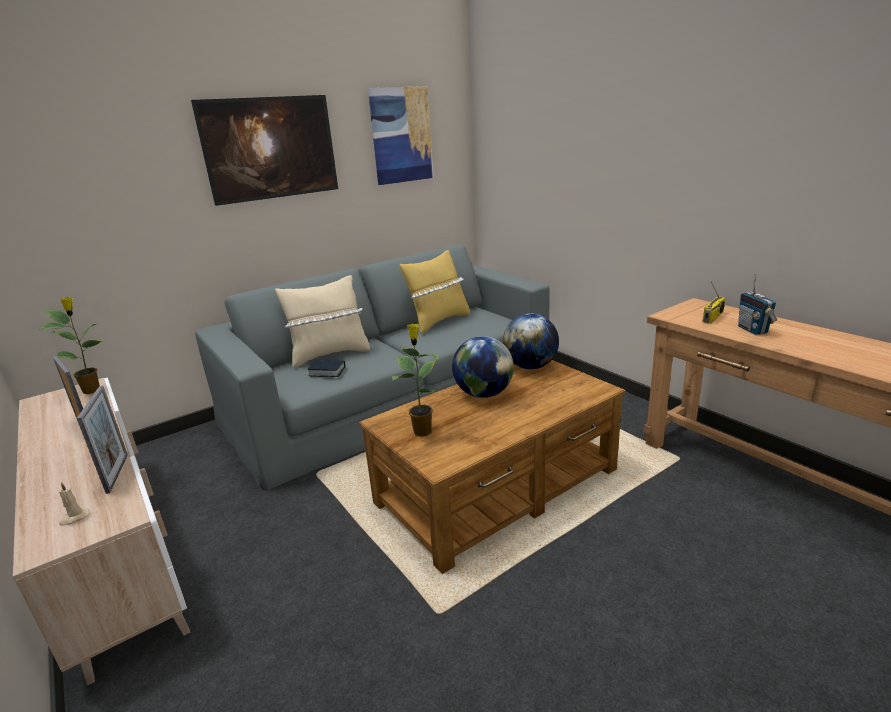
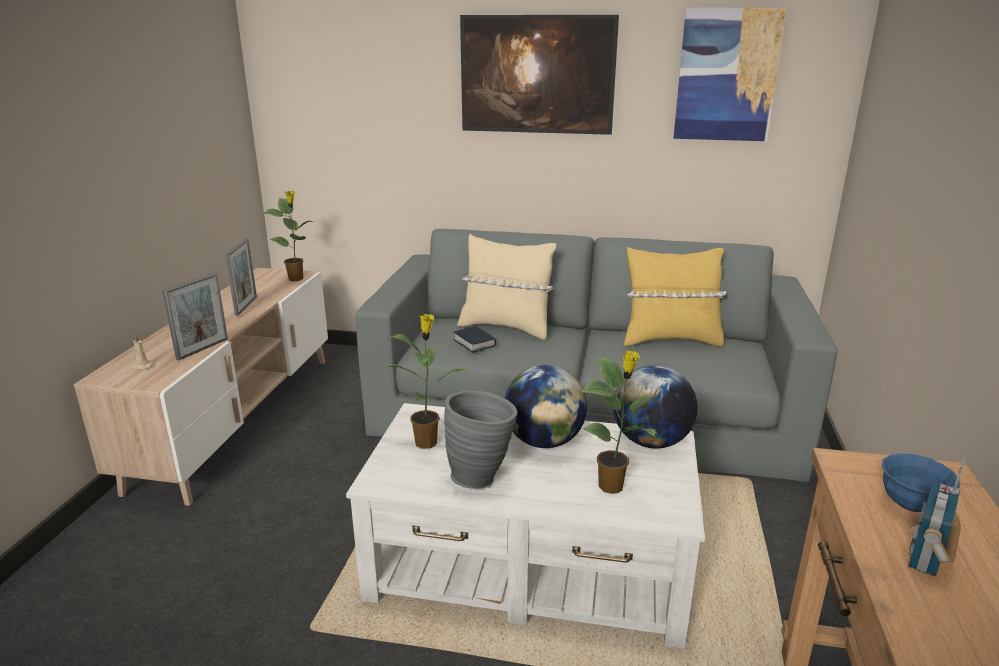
camera: 45 degrees right, 0 degrees up
(490, 427) = (481, 477): none -> grey vase
(499, 486) = (530, 566): brown coffee table -> white coffee table
(555, 393) = (612, 486): none -> potted plant
(713, 317) = (910, 504): radio -> blue bowl

